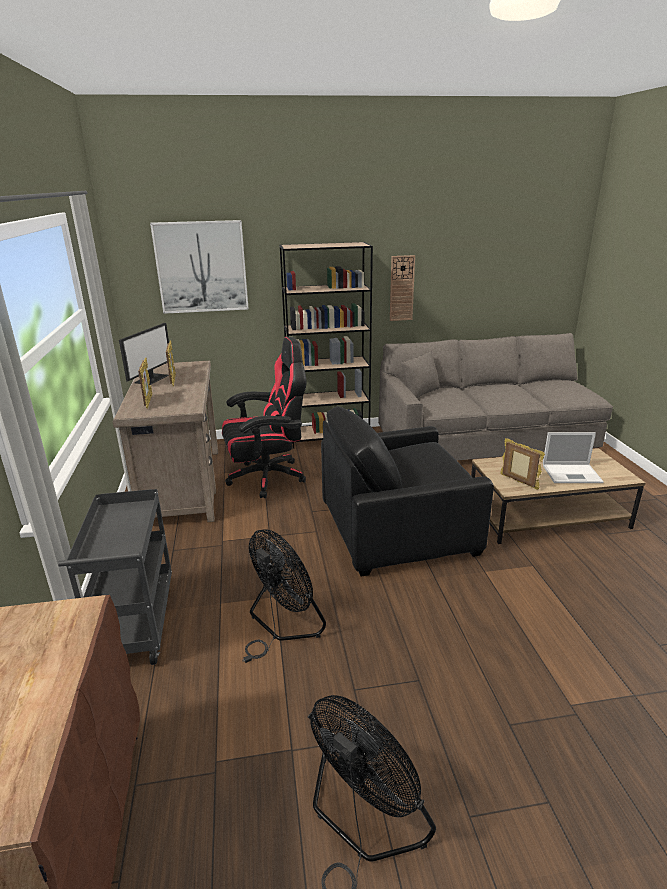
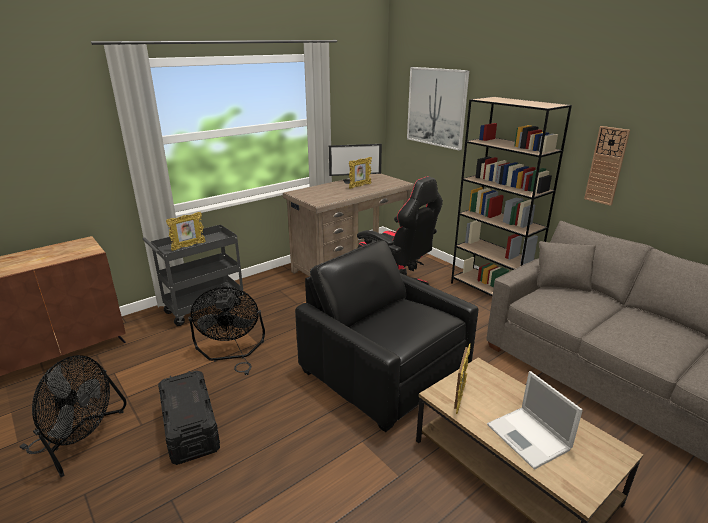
camera: 60 degrees right, 0 degrees up
(148, 402) = (317, 191): picture frame -> picture frame (188, 246)
(277, 622) = (232, 353): black fan -> black fan turned 120 degrees counterclockwise
(400, 688) = (190, 428): none -> black storage box

